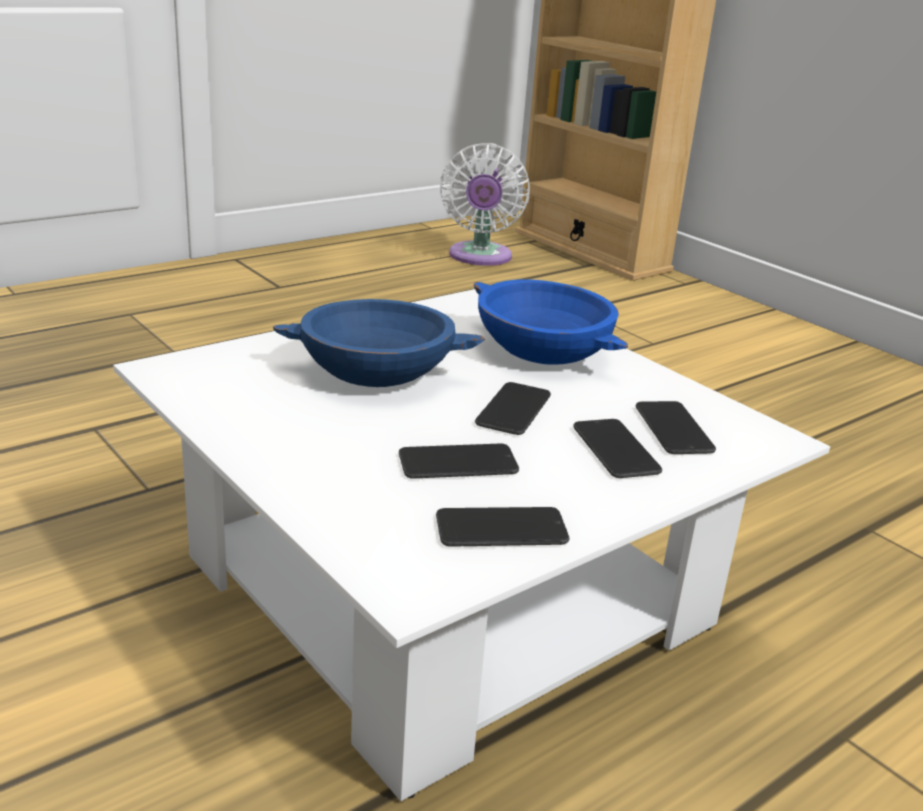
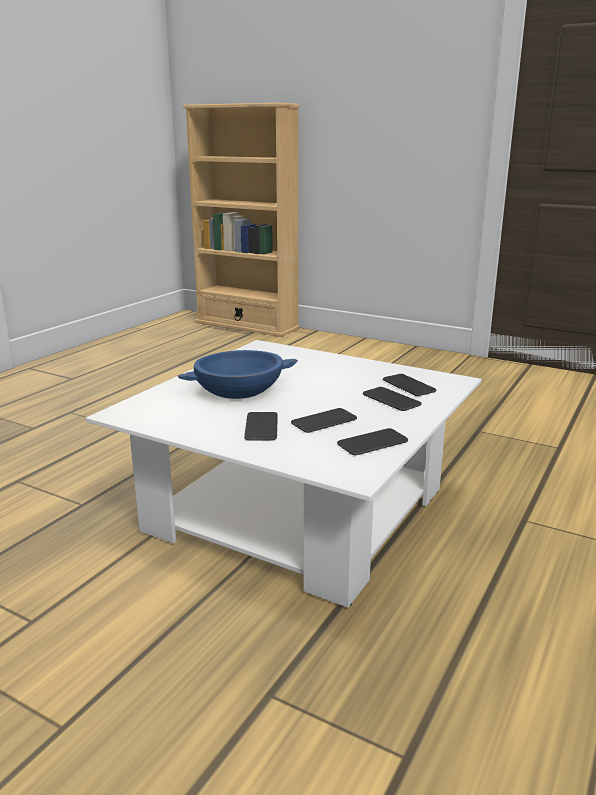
camera: 20 degrees left, 5 degrees down
(479, 257) = (185, 340): white fan -> none
(513, 410) = (326, 393): phone -> phone (261, 427)
(545, 349) = (314, 364): blue bowl -> none

